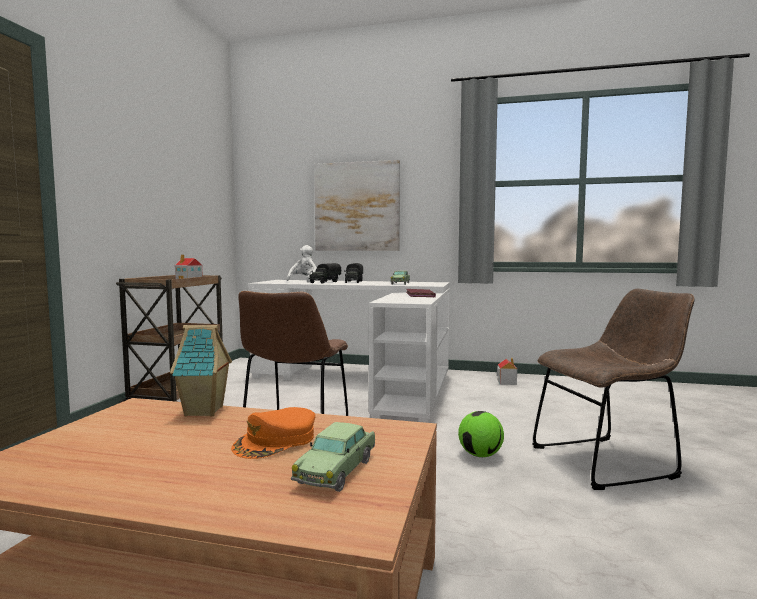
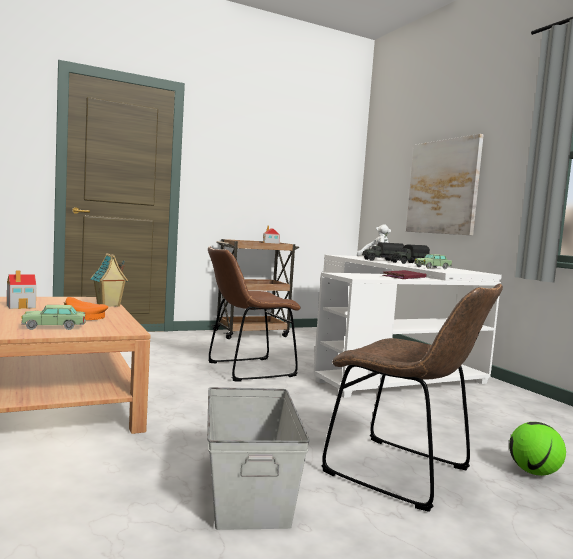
camera: 50 degrees right, 0 degrees up
(480, 455) = (318, 423): football -> football (534, 472)
(506, 382) = (533, 408): toy house -> toy house (21, 306)
(621, 539) = (247, 488): none -> grey storage box

